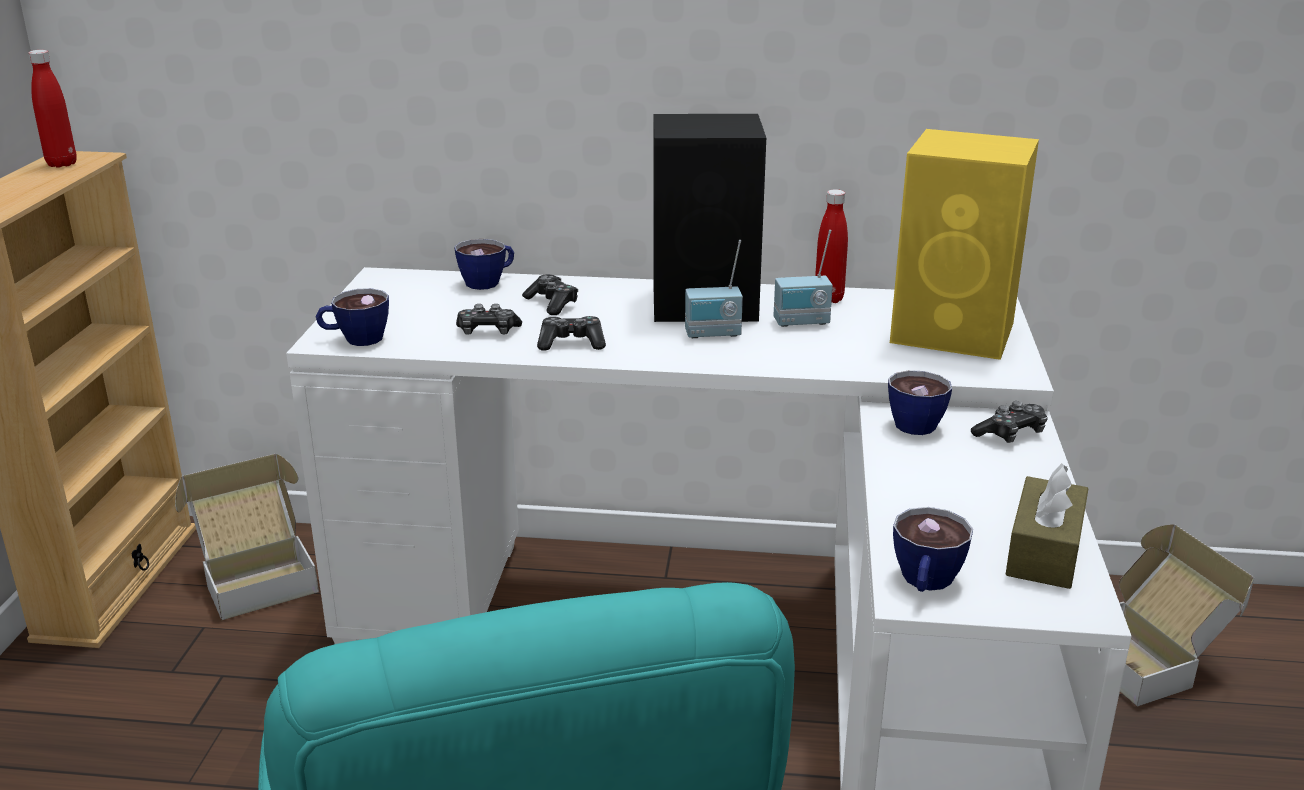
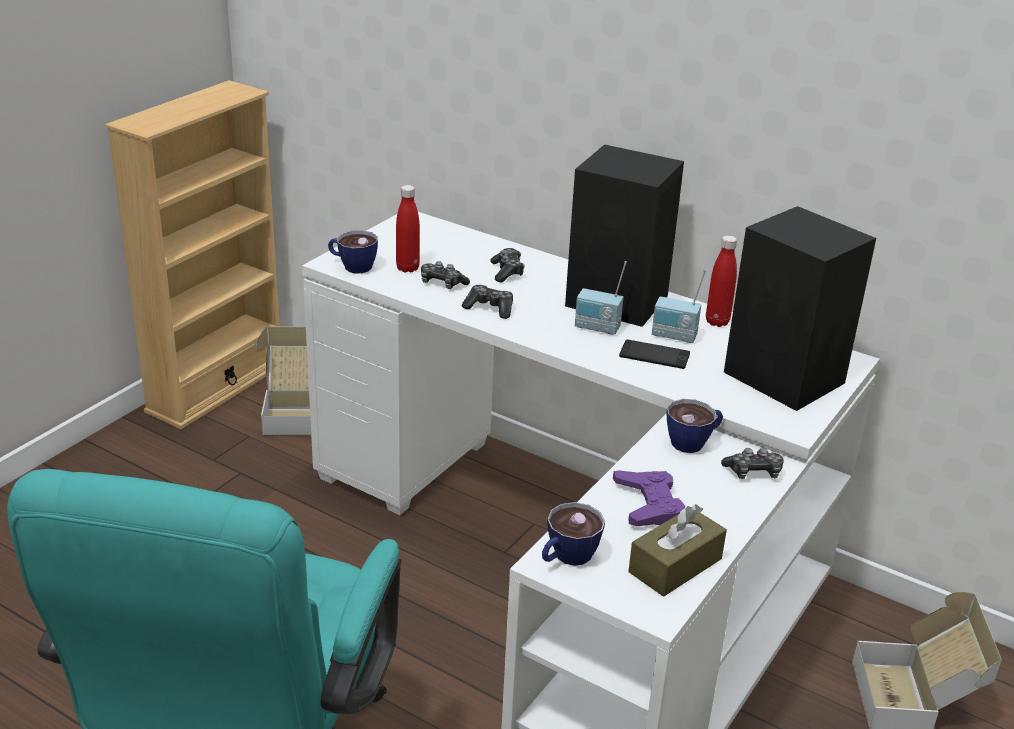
camera: 25 degrees right, 5 degrees up
(62, 164) = (221, 93): red bottle -> red bottle (407, 268)
(488, 282) = (480, 242): cup -> none
(802, 345) = (654, 355): none -> phone
(946, 498) = (648, 504): none -> purple game controller
(956, 333) = (786, 379): yellow speaker -> black speaker

